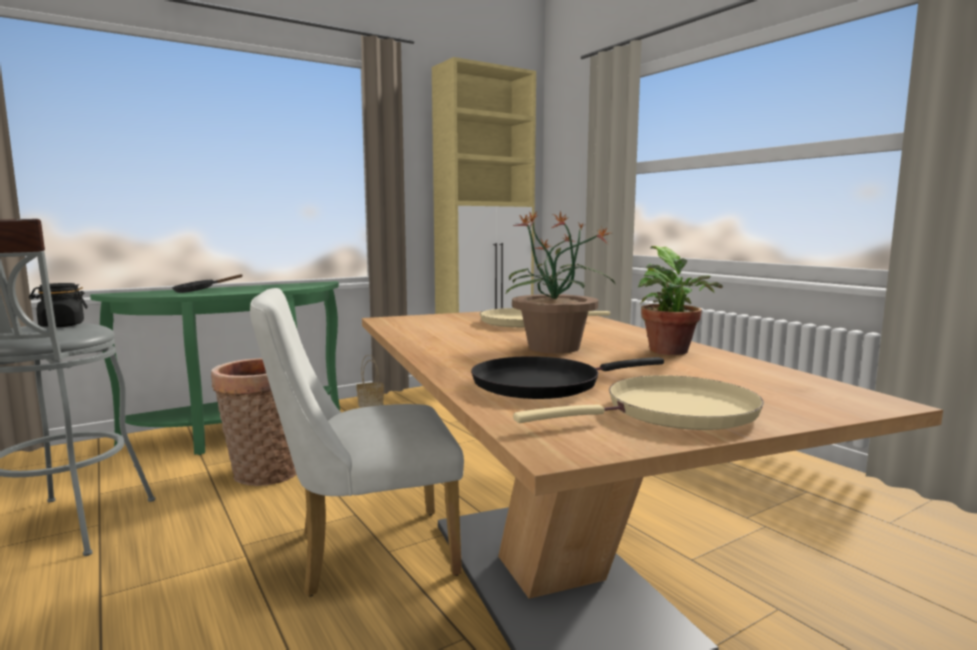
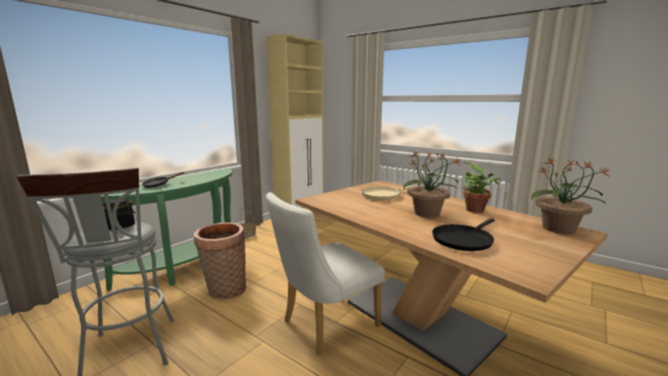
camera: 20 degrees left, 5 degrees up
(672, 412) = (535, 250): beige frying pan -> none
(814, 391) = (559, 229): none -> potted plant

